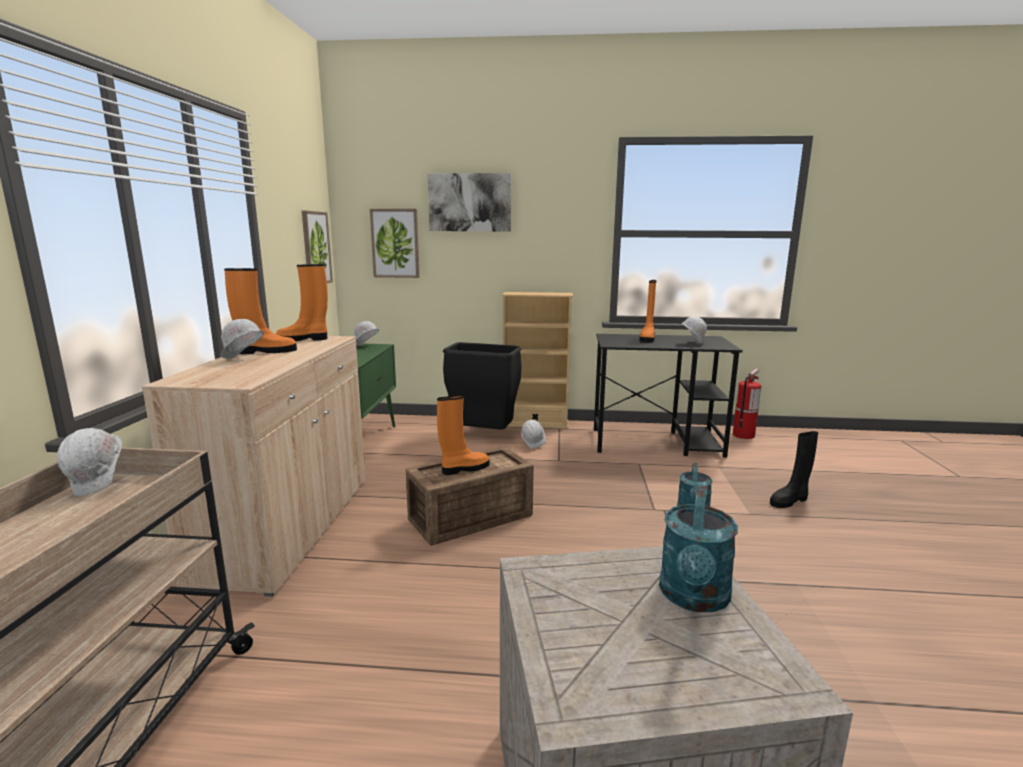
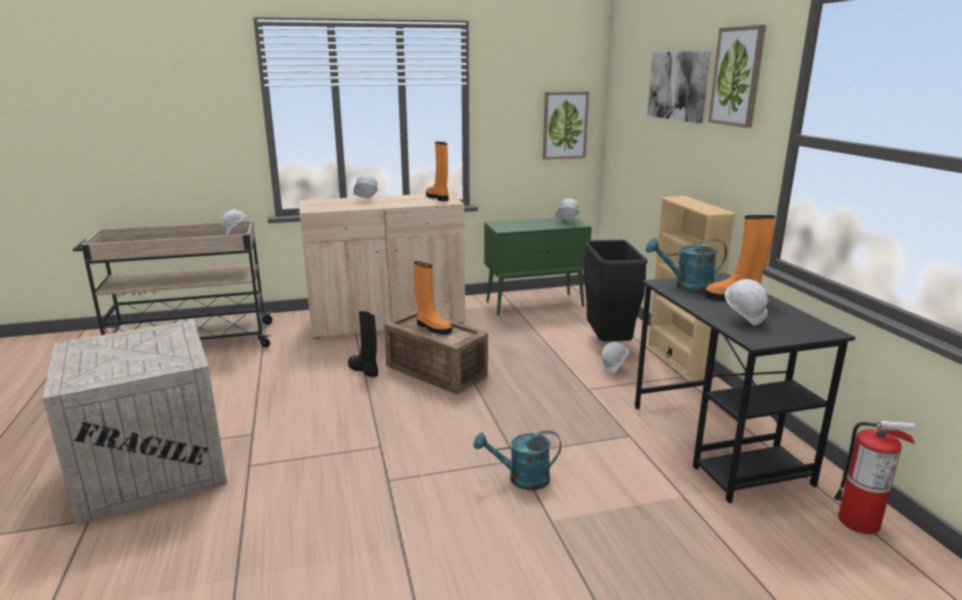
camera: 70 degrees right, 5 degrees up
(266, 351) = (392, 199): orange boot -> none
(395, 243) = (631, 126): picture -> picture (737, 76)
(694, 598) = (144, 364): turquoise watering can -> turquoise watering can (686, 286)
(789, 501) = (619, 558): black boot -> black boot (364, 370)

